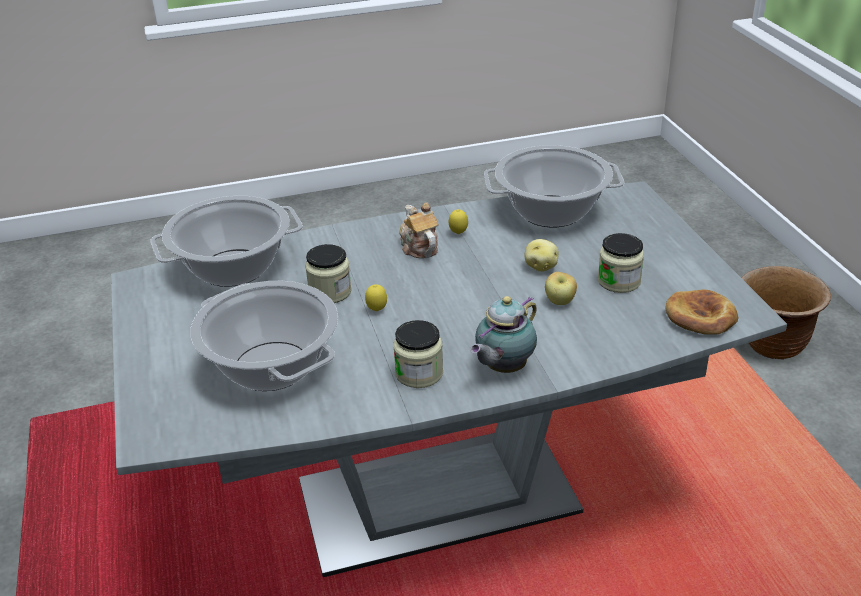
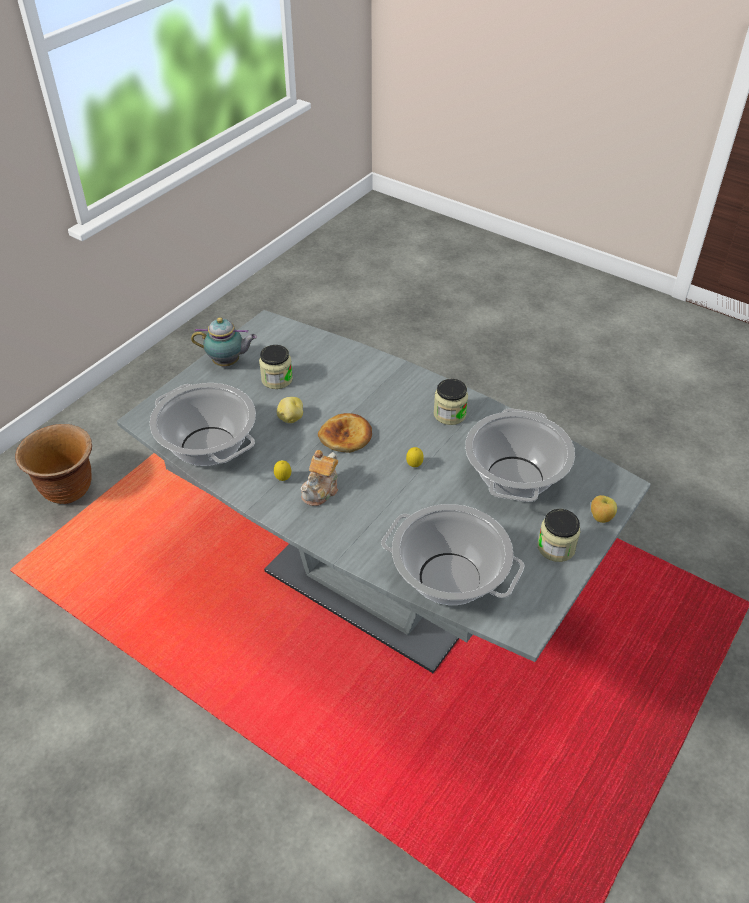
camera: 130 degrees left, 10 degrees up
(330, 292) = (419, 501): jar -> jar (556, 547)
(503, 368) = (410, 386): teapot -> teapot (228, 363)
(560, 302) = (324, 393): apple -> apple (600, 518)
(700, 317) = (286, 337): bread -> bread (346, 436)

